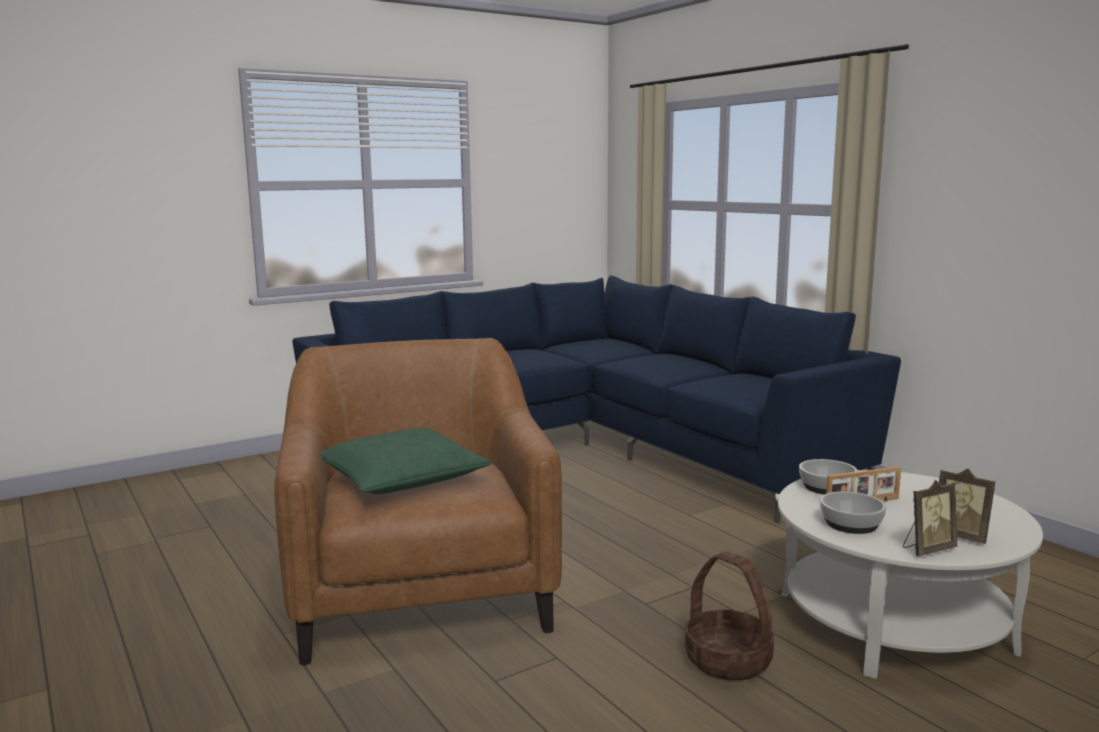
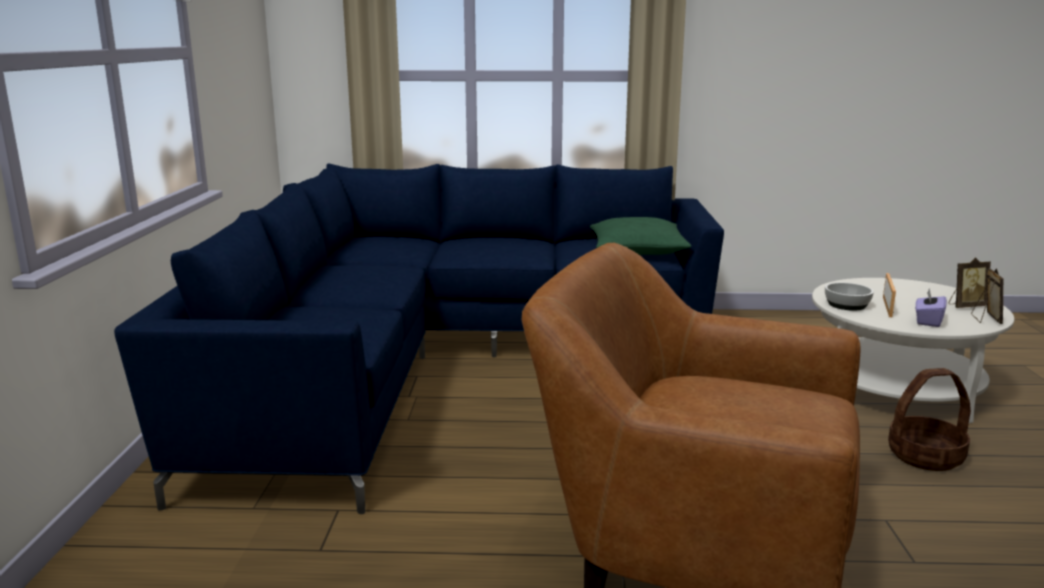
camera: 55 degrees left, 5 degrees up
(402, 479) = (746, 419): green pillow -> green pillow (637, 250)
(851, 524) = (928, 321): bowl -> purple tissue box

